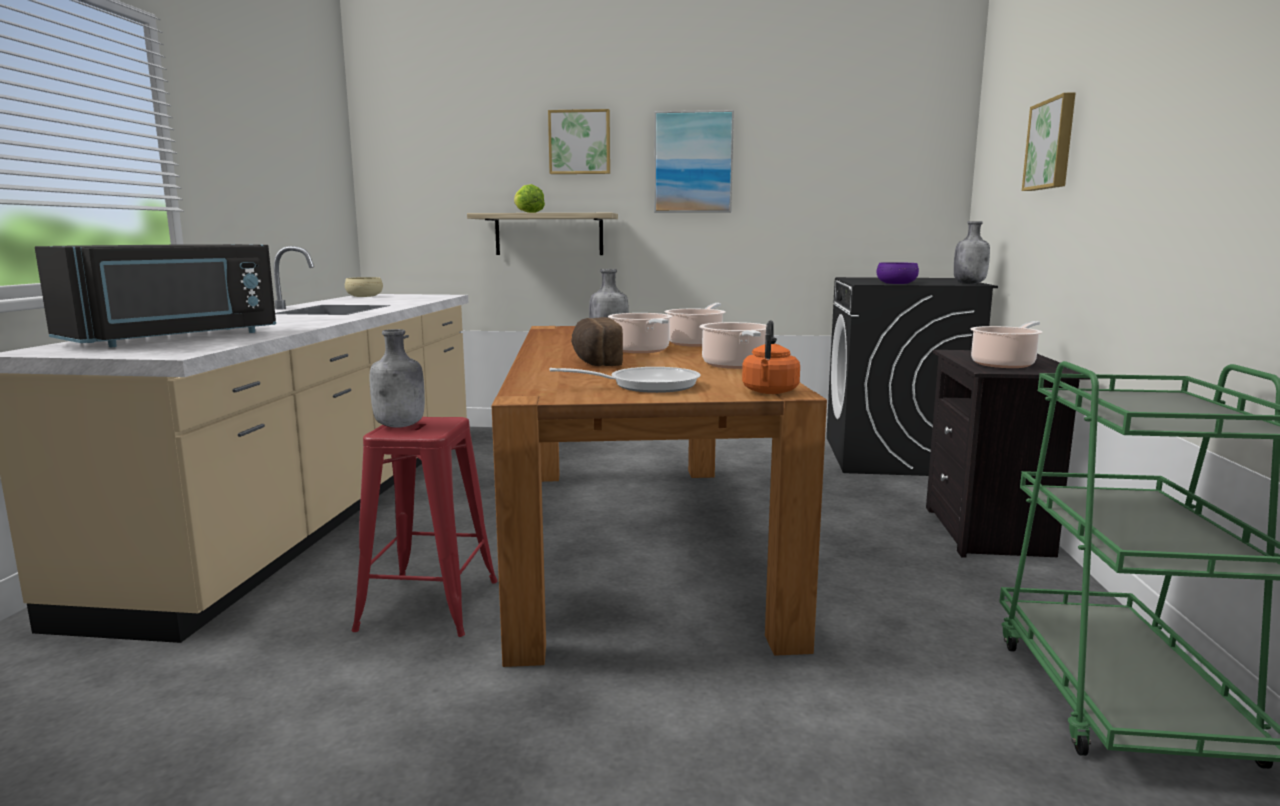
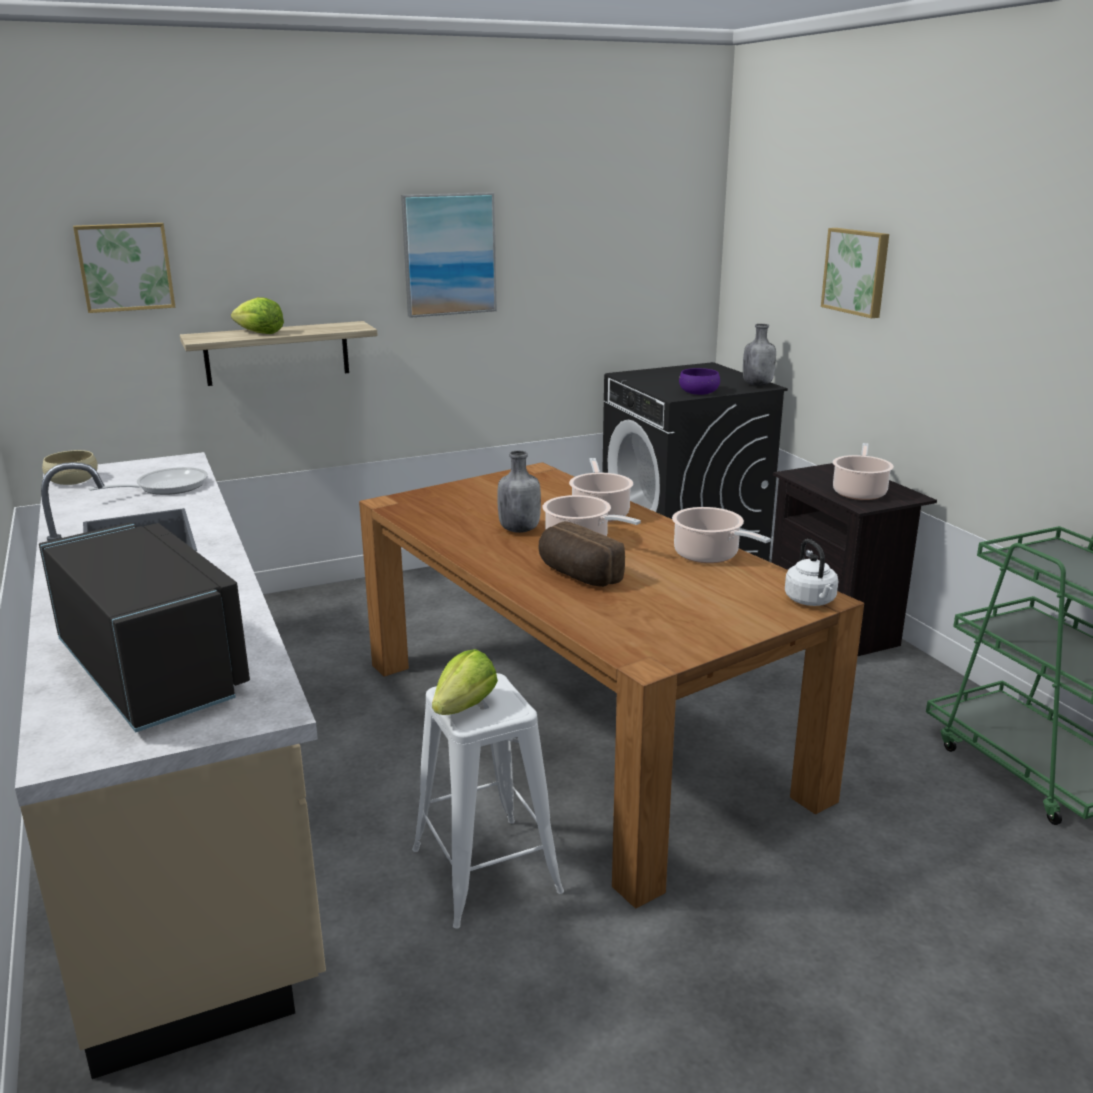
camera: 30 degrees left, 10 degrees up
(175, 338) = (156, 671): black microwave -> black microwave turned 45 degrees counterclockwise
(401, 426) = (465, 706): grey bottle -> lettuce
(429, 605) = (486, 871): red stool -> white stool
(580, 142) = (309, 234): picture -> picture (125, 267)
(645, 385) = (702, 614): frying pan -> frying pan (166, 487)
(769, 392) = (811, 601): orange kettle -> white kettle

